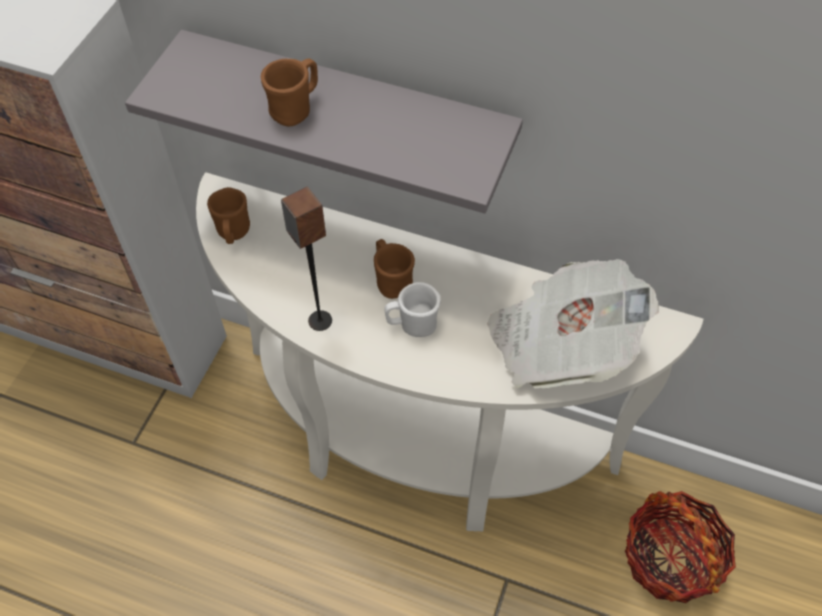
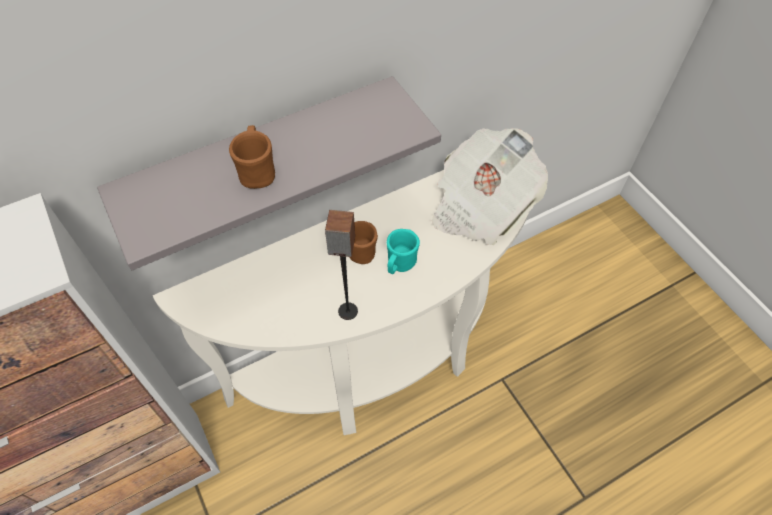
camera: 50 degrees left, 0 degrees up
(233, 233) = (225, 313): brown mug -> none
(412, 325) = (399, 265): white mug -> turquoise mug
(669, 558) = (552, 293): basket -> none

